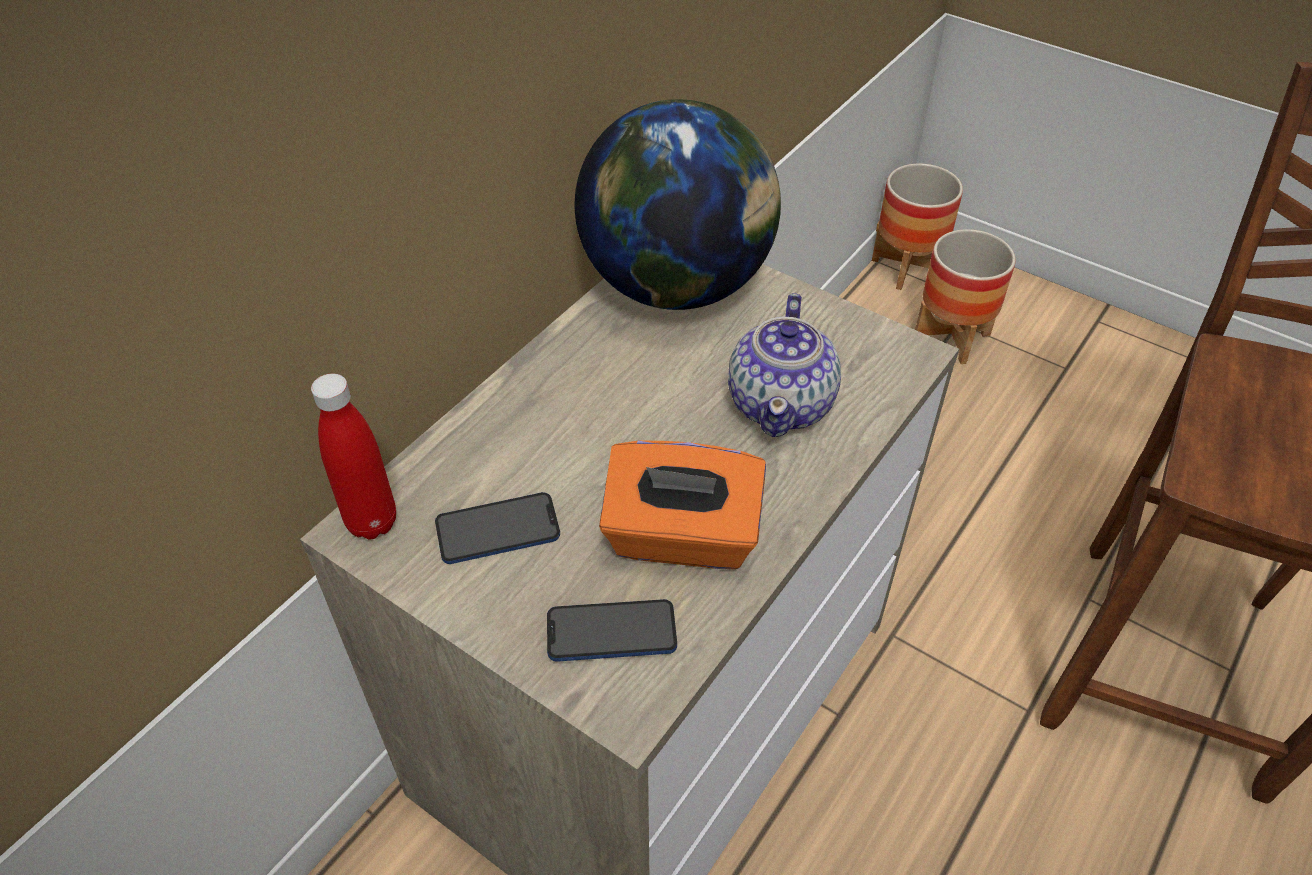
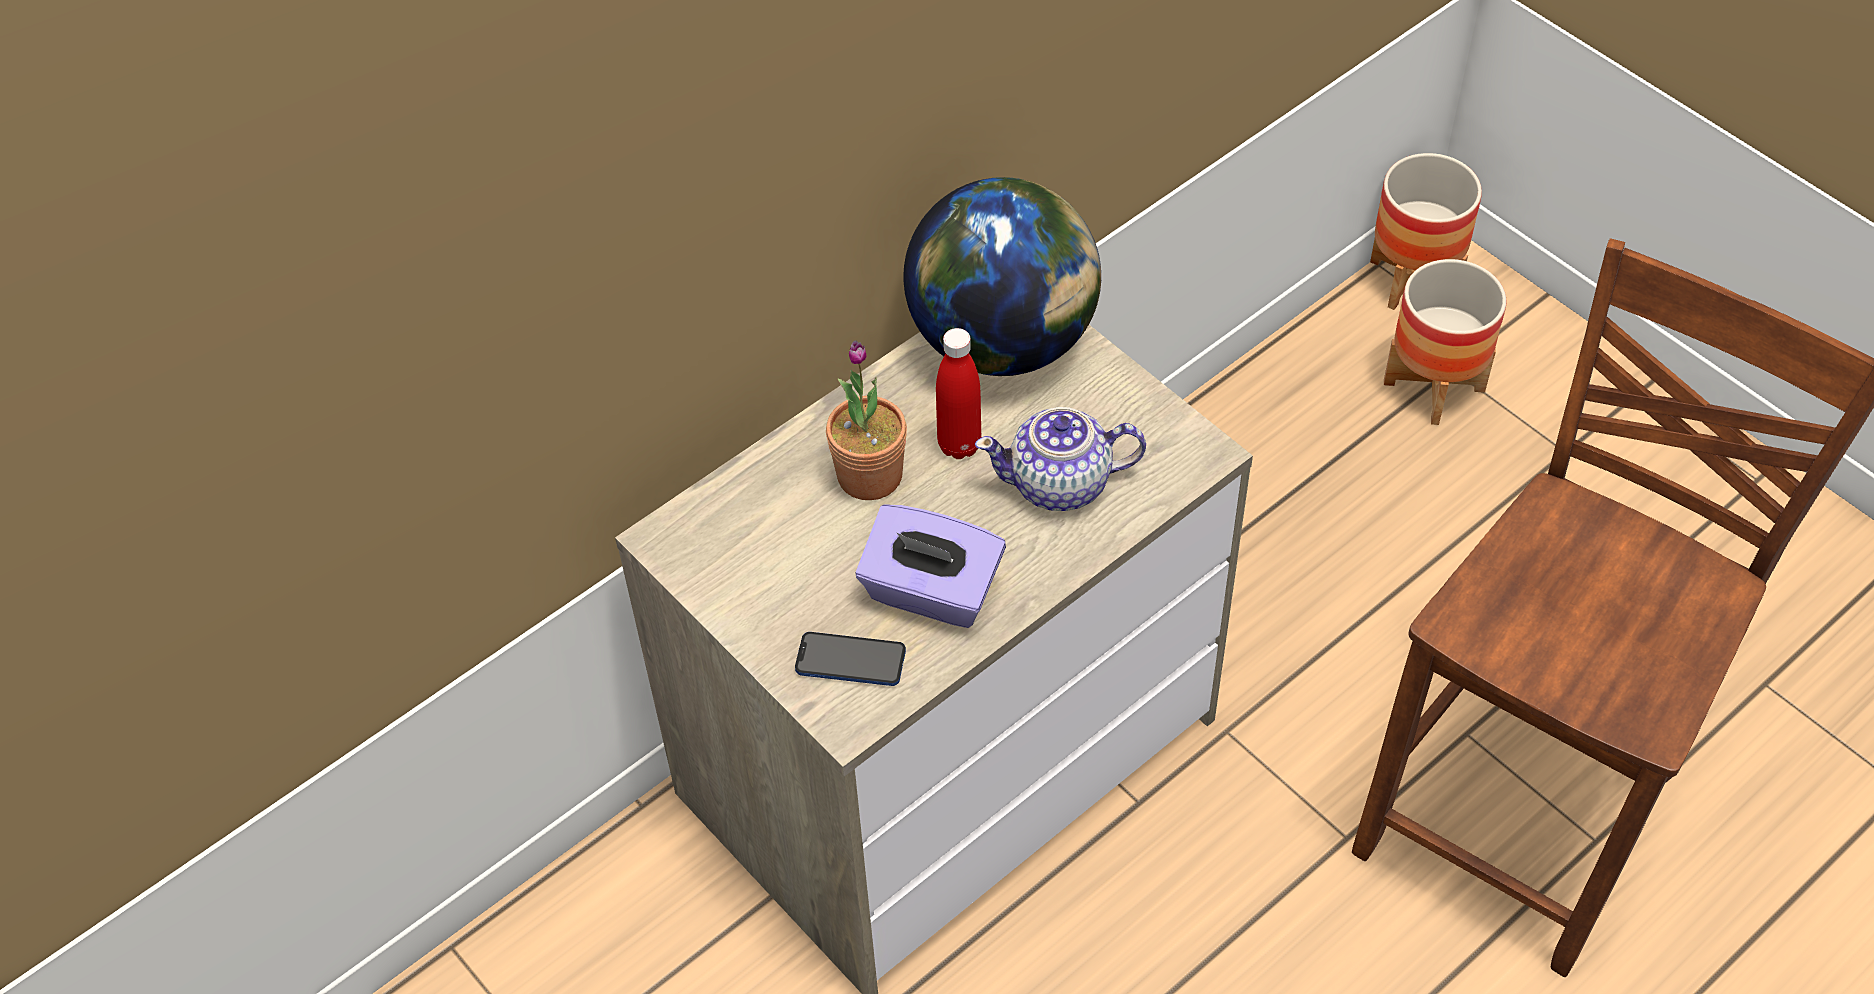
camera: 15 degrees right, 5 degrees up
(372, 522) = (676, 533): red bottle -> red bottle (959, 445)
(498, 530) = (778, 559): phone -> none
(578, 427) = (869, 475): none -> potted plant
(681, 537) = (931, 592): orange tissue box -> purple tissue box
(782, 404) = (1061, 484): teapot -> teapot turned 60 degrees clockwise

